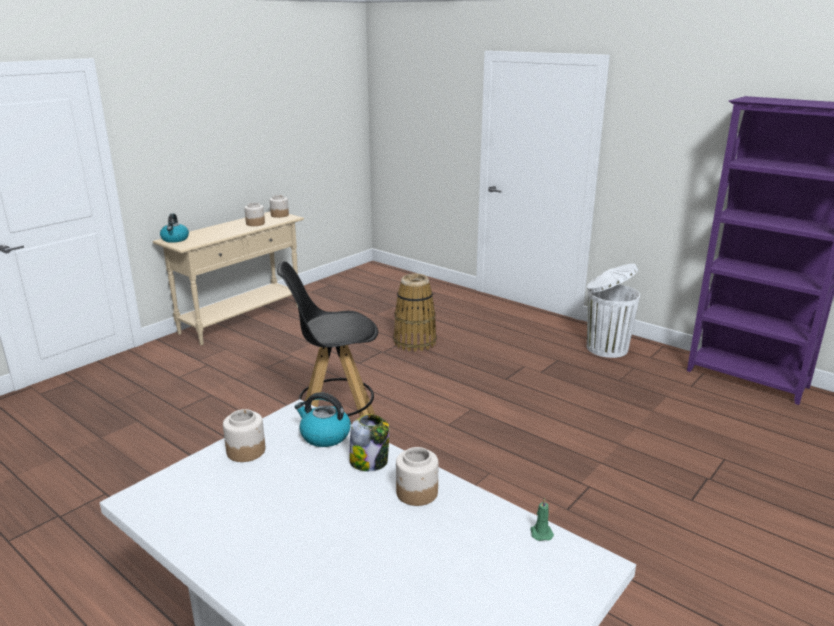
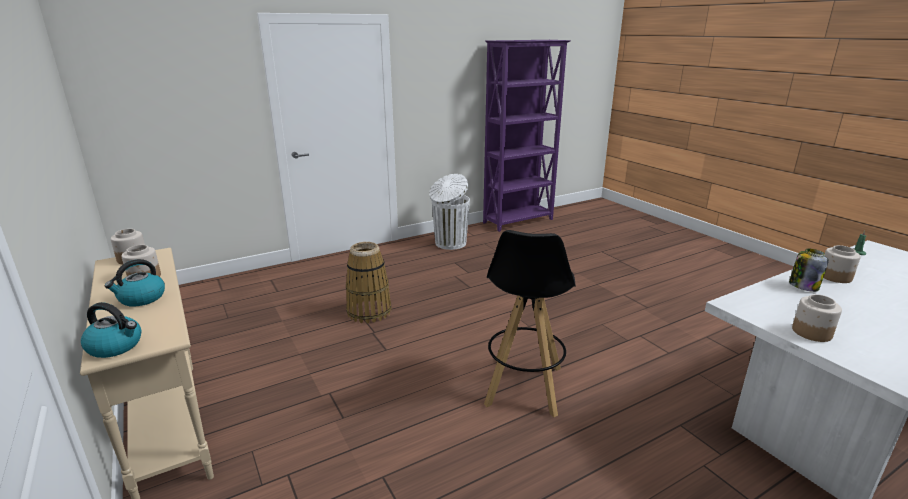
camera: 70 degrees left, 0 degrees up
(324, 436) = (771, 298): kettle -> kettle (141, 298)

